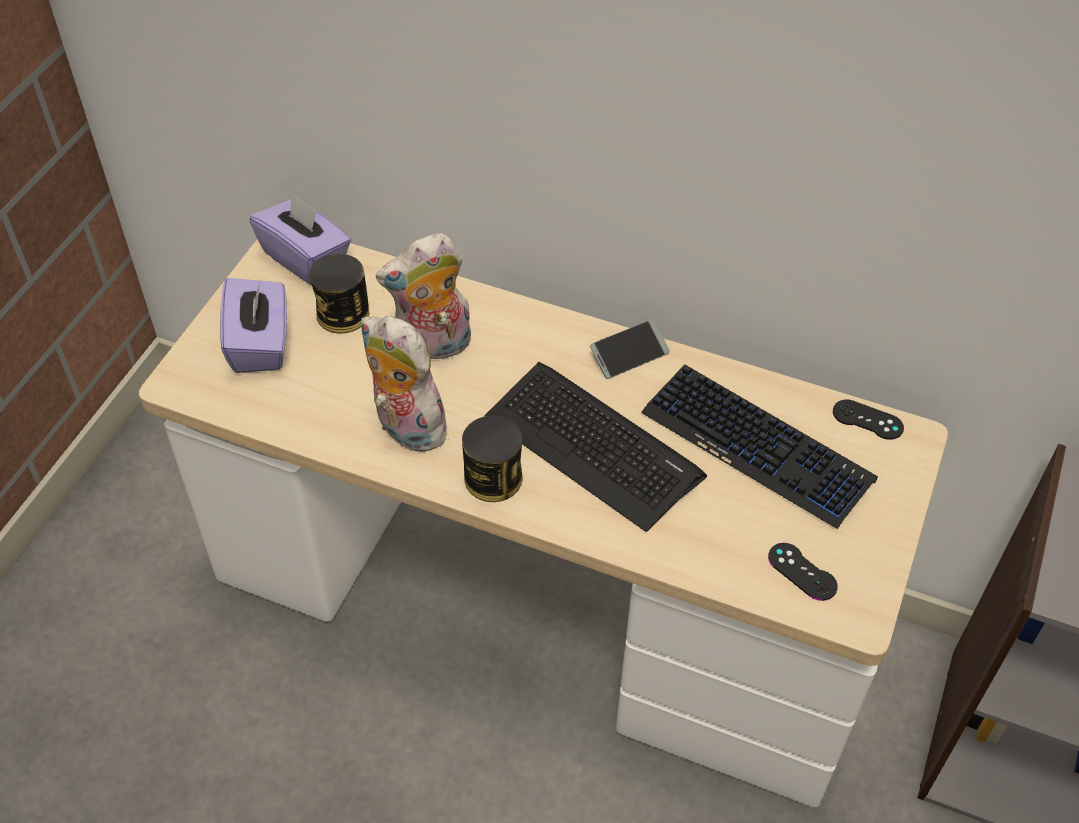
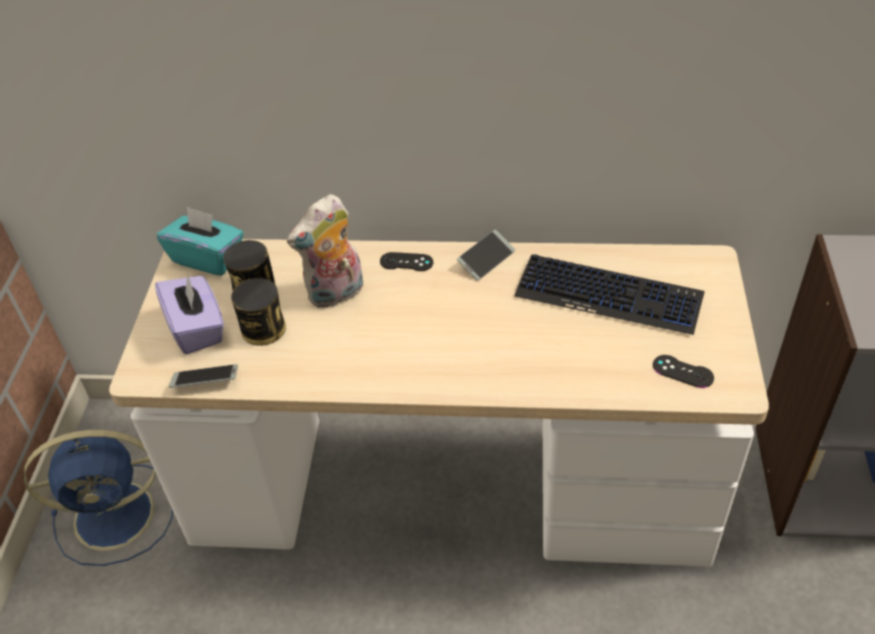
camera: 15 degrees left, 5 degrees down
(153, 518) = (118, 514): none -> blue fan
(246, 411) = (205, 381): none -> phone
(306, 258) = (208, 258): purple tissue box -> turquoise tissue box
(405, 428) = (339, 357): plush toy -> none
(493, 478) = (424, 373): can -> can (263, 329)
(593, 445) = (489, 329): keyboard -> none
(867, 420) = (677, 257): black game controller -> black game controller (406, 262)

